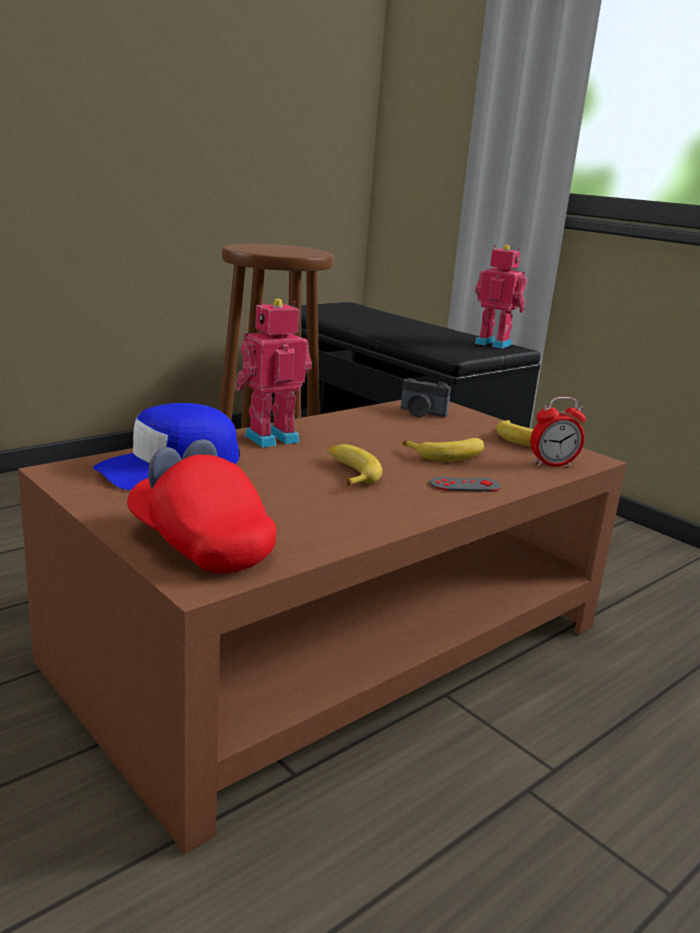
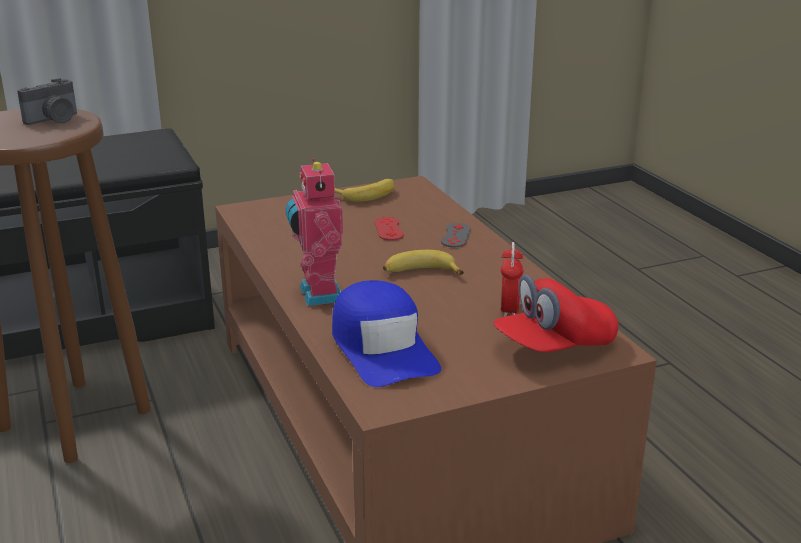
camera: 70 degrees left, 5 degrees up
(421, 413) = (274, 219): camera -> camera (54, 120)
(448, 455) = (389, 229): banana -> red game controller
(494, 343) = (138, 138): toy robot -> none
(552, 464) = (421, 198): alarm clock -> alarm clock (509, 310)

